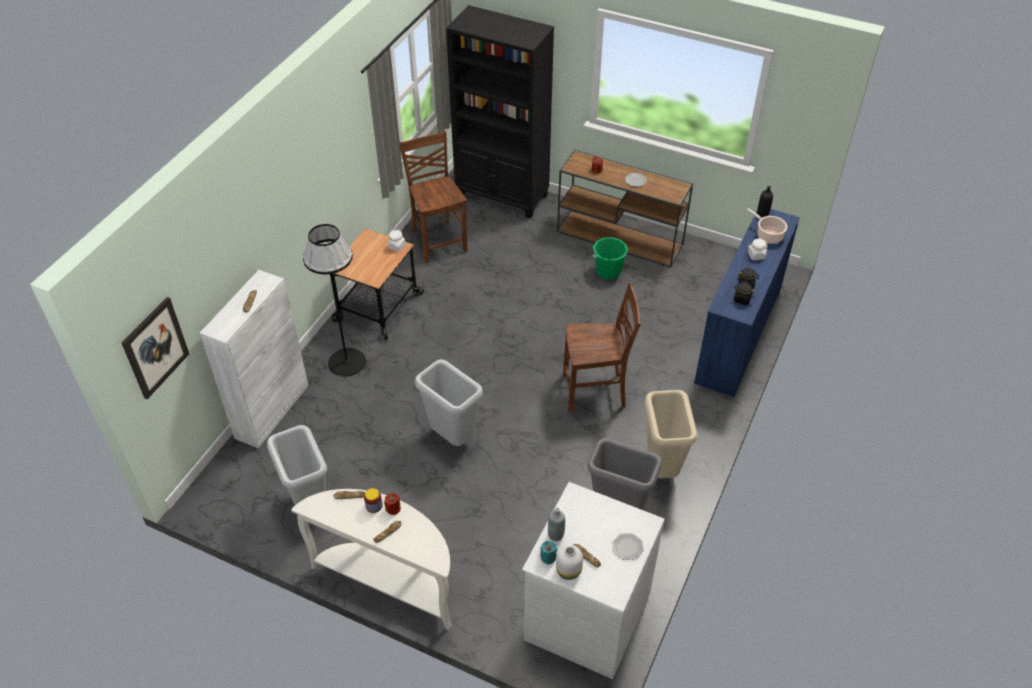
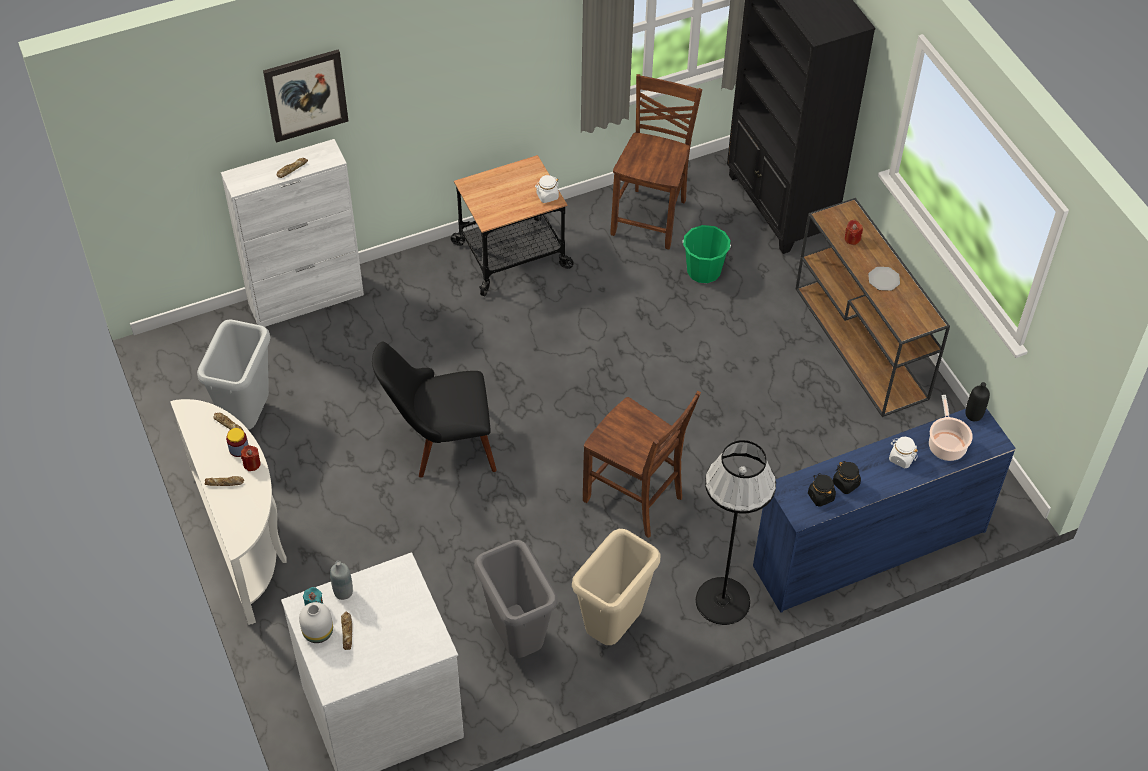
camera: 40 degrees right, 5 degrees up
(155, 348) = (154, 163): picture -> picture (306, 95)
(346, 362) = (422, 294): black floor lamp -> black floor lamp (722, 600)
(451, 438) = (440, 444): grey trash can -> black chair
(608, 271) = (801, 374): green bucket -> green bucket (703, 271)
(627, 547) = (392, 653): plate -> none

